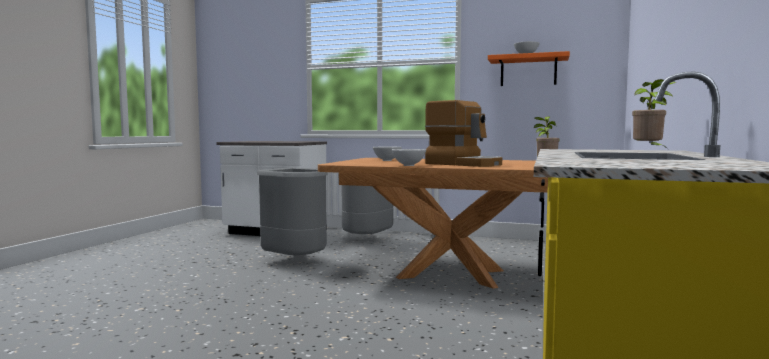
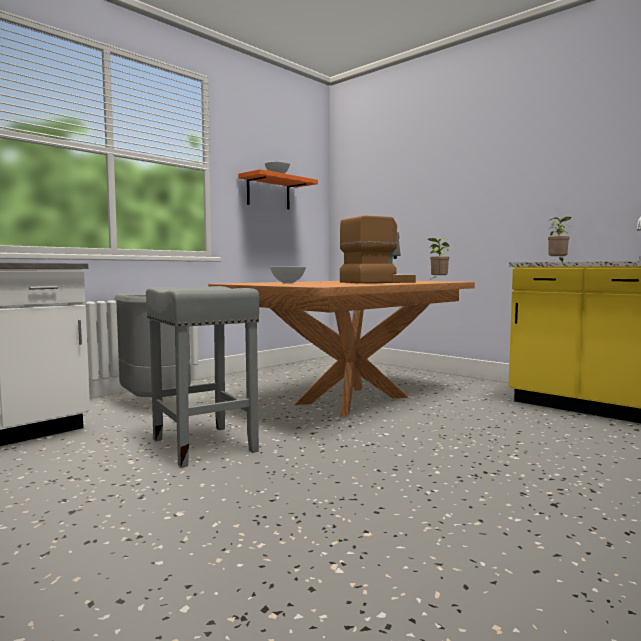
camera: 65 degrees left, 0 degrees up
(296, 261) = (202, 445): grey trash can -> grey stool
(408, 165) = (379, 284): white bowl -> none

